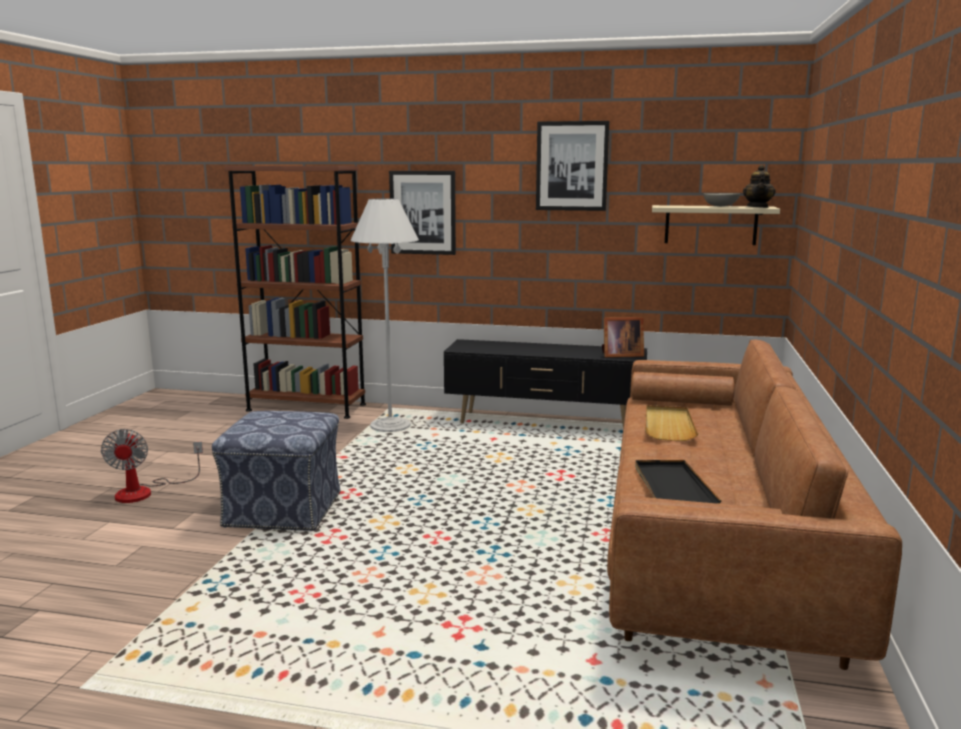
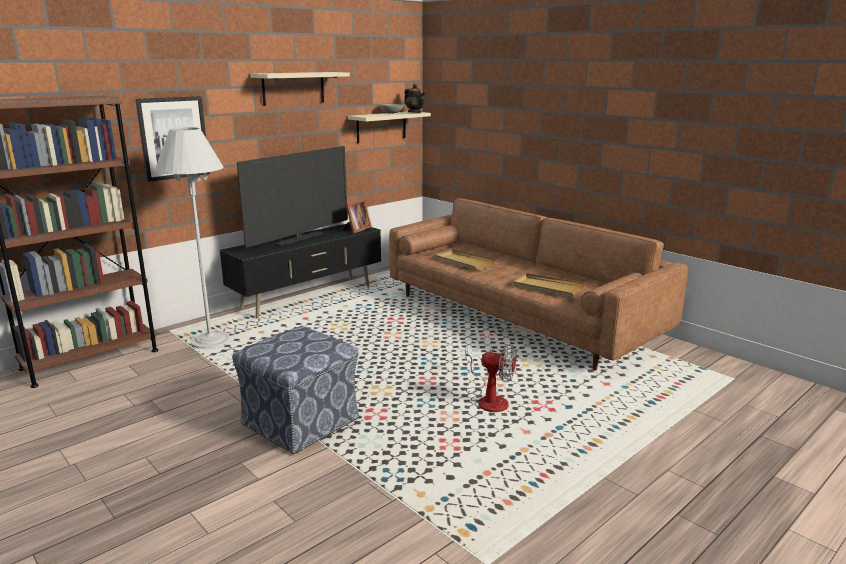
camera: 55 degrees left, 5 degrees up
(145, 491) = (148, 479): fan -> fan (488, 399)
(542, 348) = (299, 239): none -> television
(572, 166) = (293, 88): picture -> beige shelf
(672, 488) = (548, 287): black tray -> beige tray

